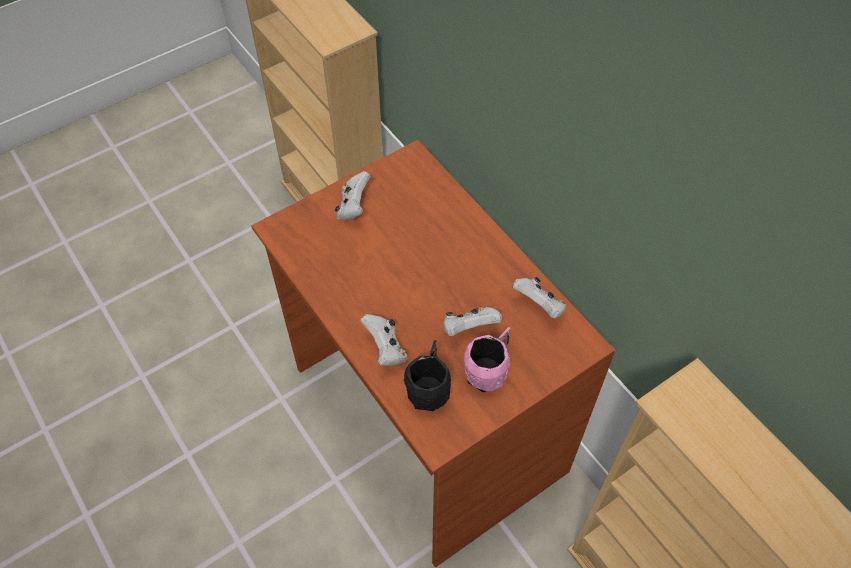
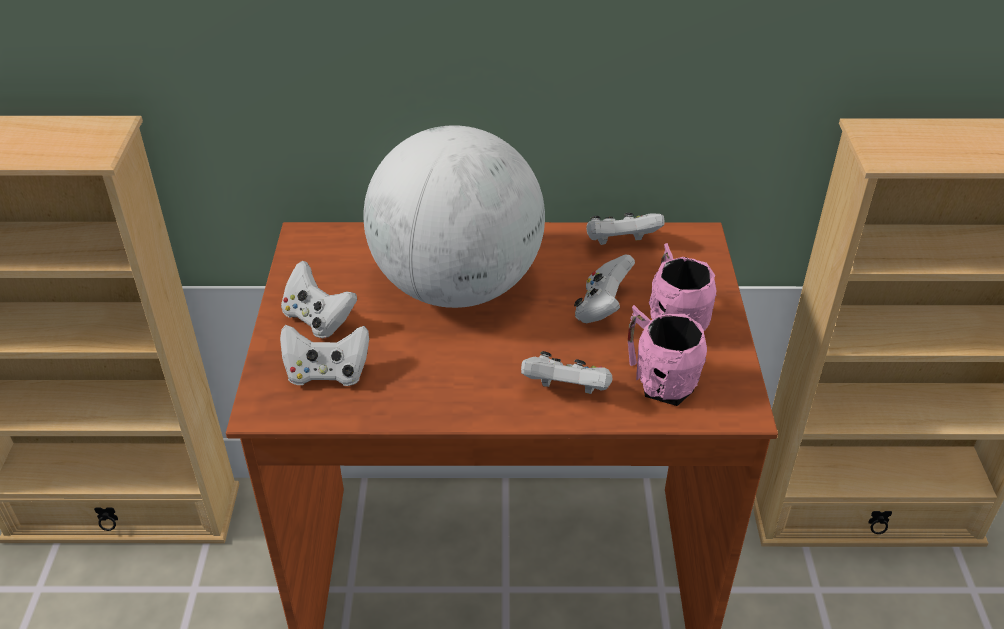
camera: 55 degrees left, 15 degrees down
(318, 237) = (327, 373): none -> white game controller
(429, 249) = (457, 287): none -> globe
(429, 389) = (658, 380): black mug -> pink mug

